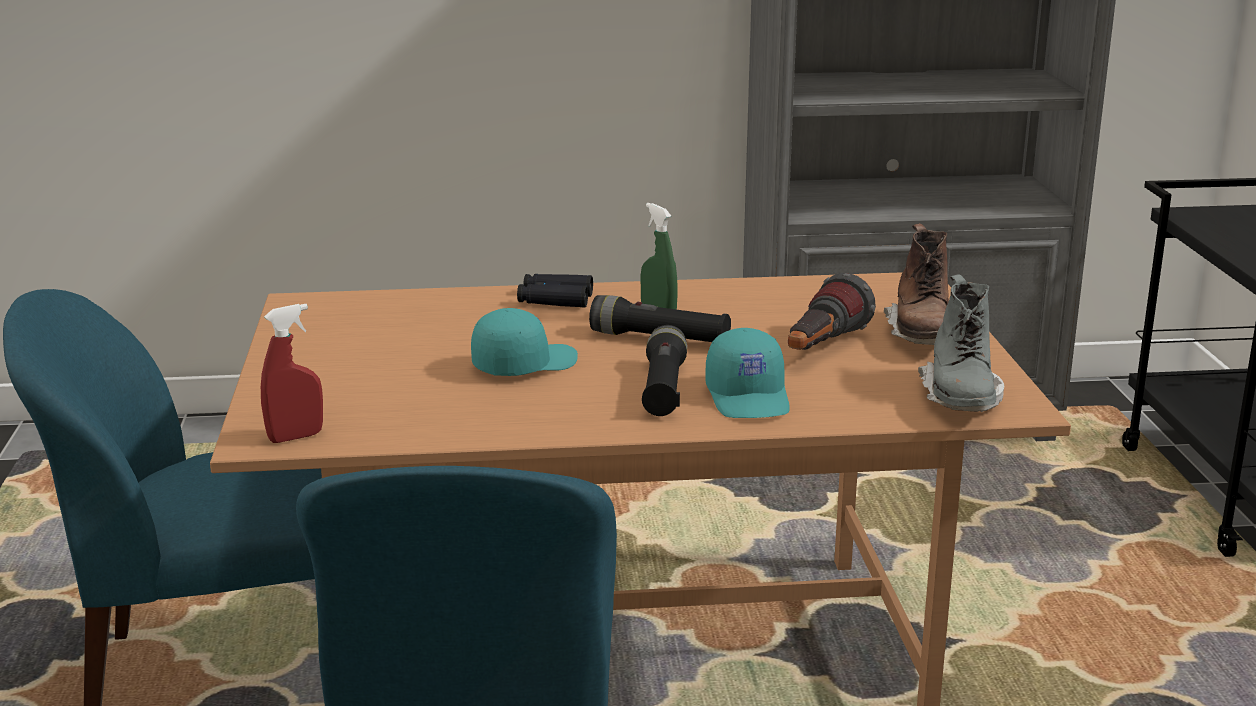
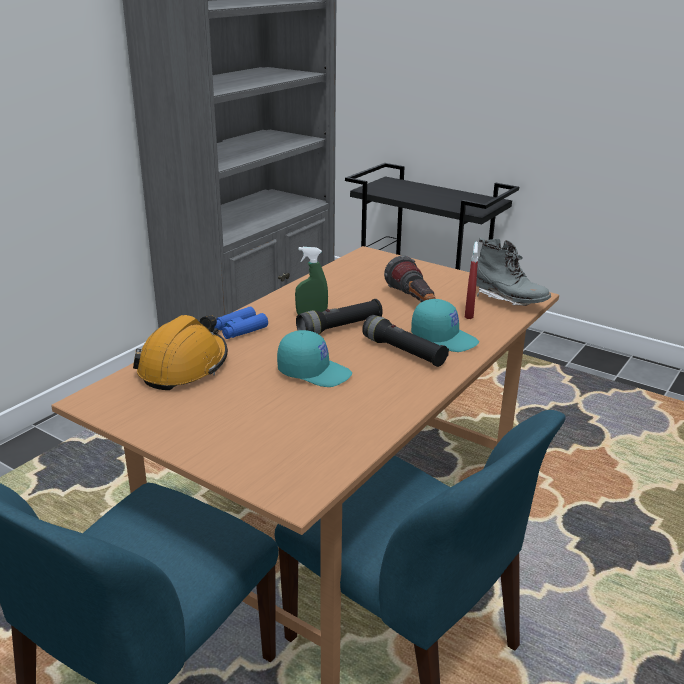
camera: 50 degrees left, 5 degrees up
(295, 437) = (310, 480): red spray bottle -> red spray bottle (469, 314)
(427, 309) = (184, 366): none -> orange hard hat
(524, 364) = (314, 372): turquoise cap -> turquoise cap turned 105 degrees clockwise
(555, 299) = (239, 329): black binoculars -> blue binoculars
(922, 335) = (430, 278): brown boot -> none

